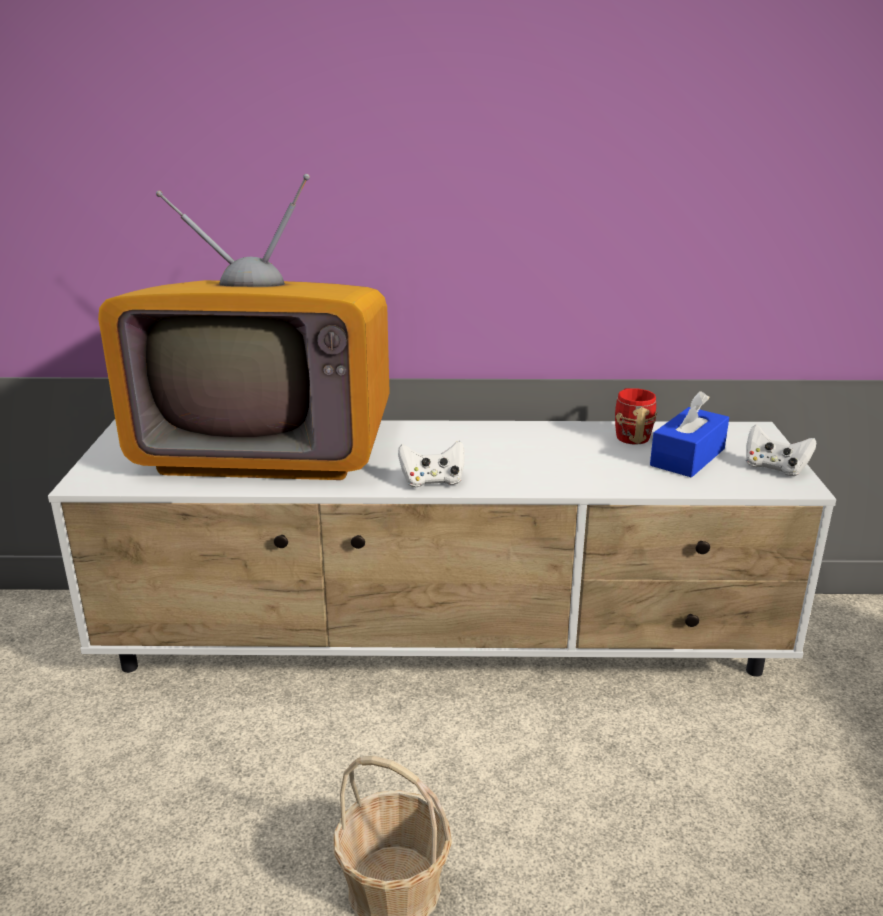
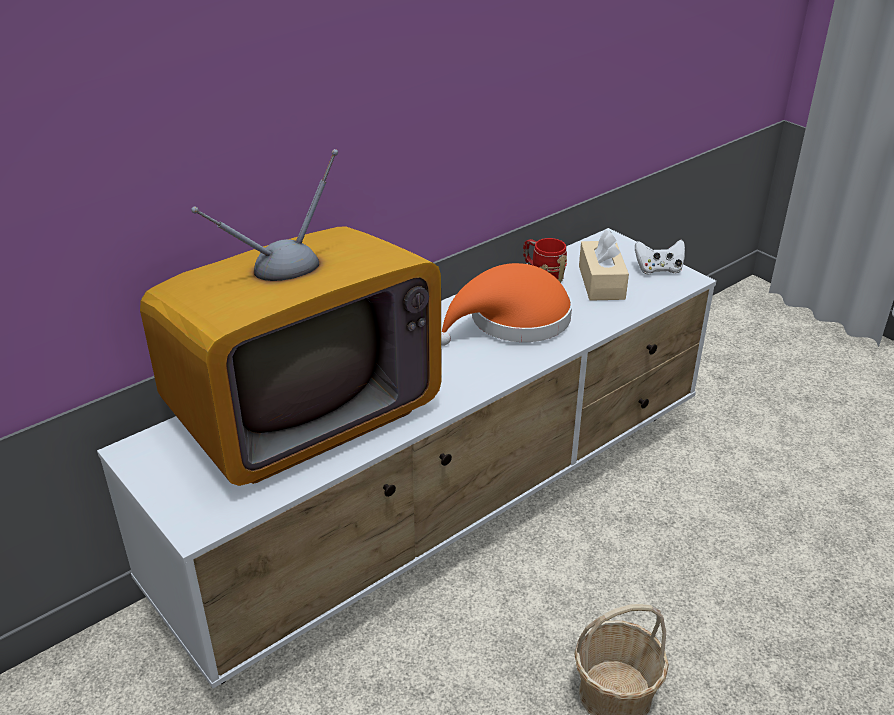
camera: 40 degrees left, 10 degrees up
(432, 481) = (475, 382): white game controller -> none
(543, 454) = (512, 321): none -> orange hat
(687, 457) = (601, 282): blue tissue box -> beige tissue box

